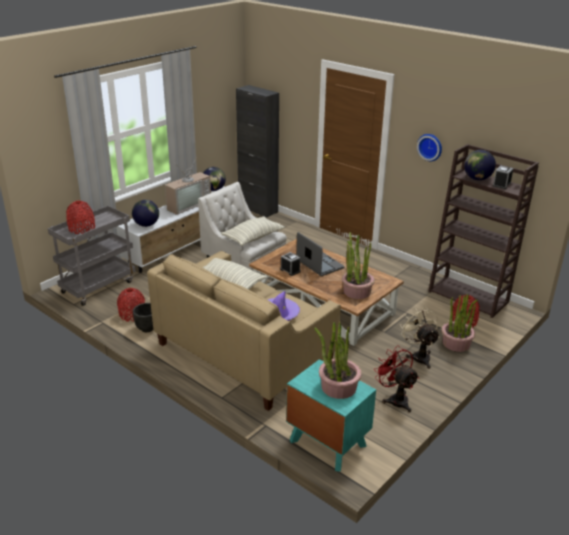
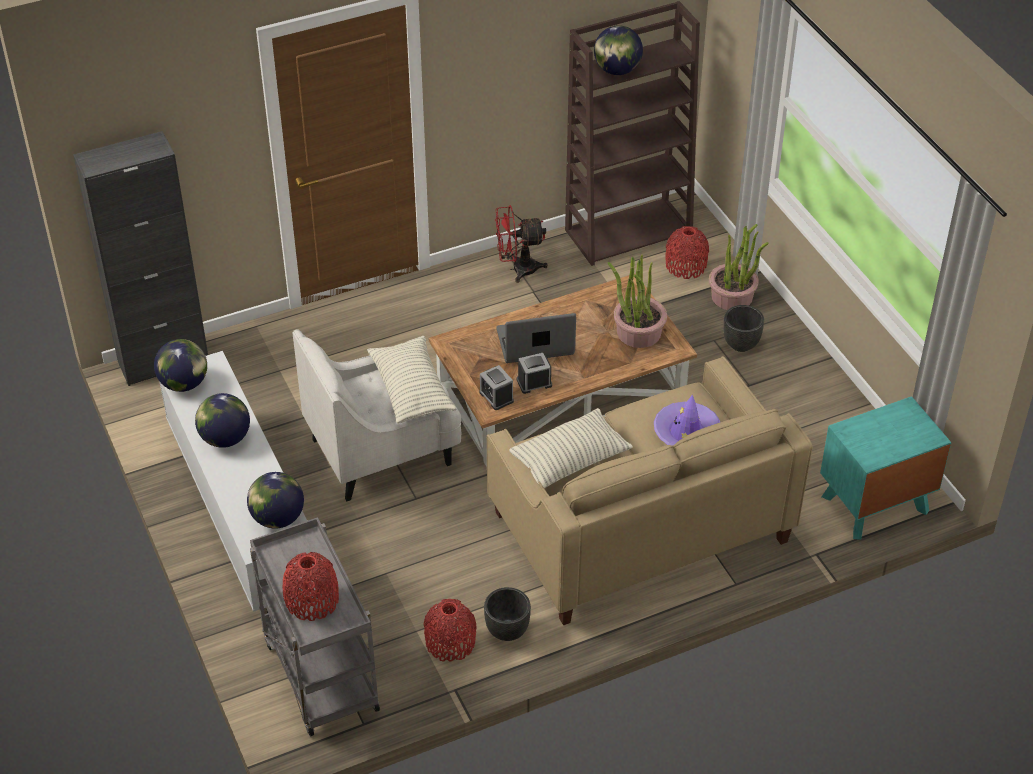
camera: 65 degrees left, 15 degrees up
(187, 204) = (225, 438): television -> globe
(338, 387) = (894, 428): potted plant -> none
(395, 399) = (819, 406): red fan -> red fan (517, 269)
(419, 356) = (741, 345): beige fan -> black planter
(430, 147) = (504, 63): wall clock -> none
(501, 184) = (650, 58): alarm clock -> alarm clock (496, 397)

